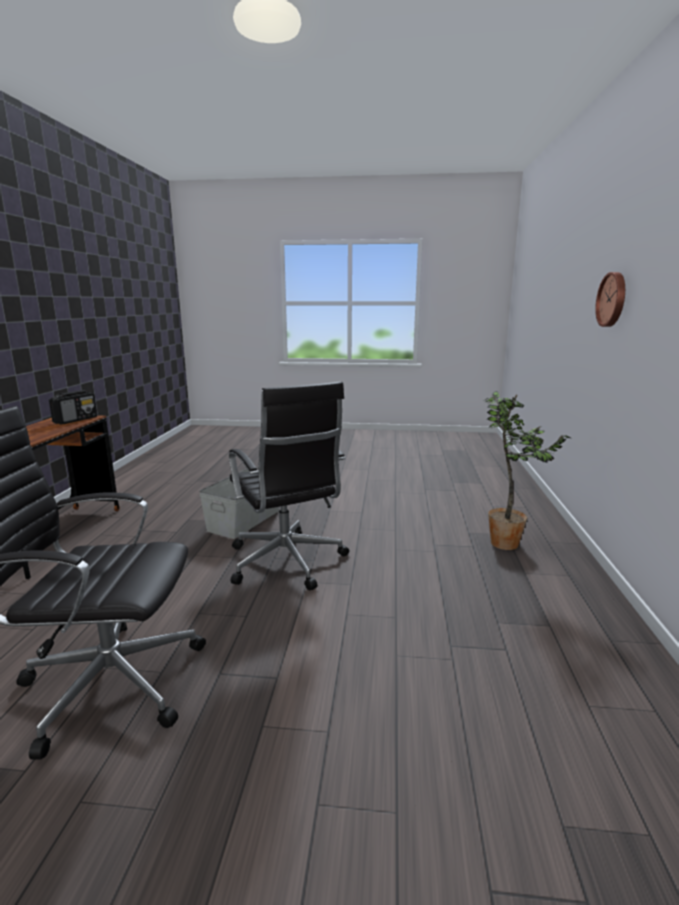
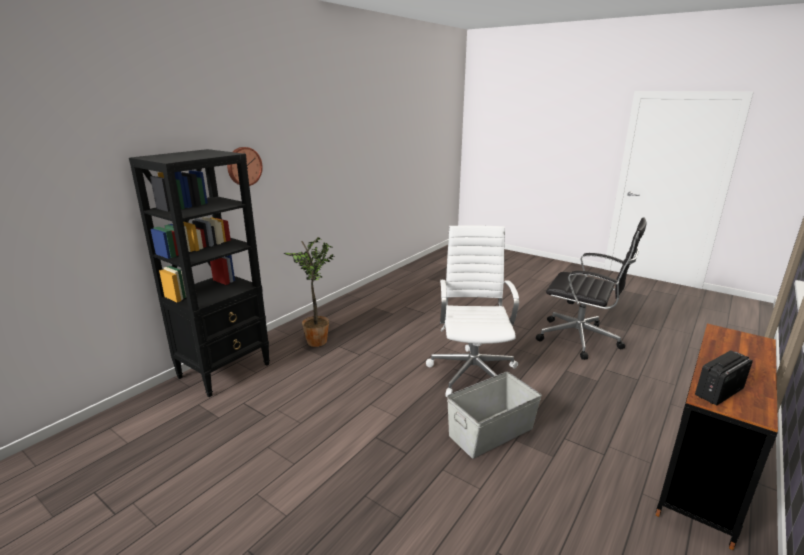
camera: 150 degrees left, 5 degrees up
(287, 562) = (473, 372): black office chair -> white office chair
(518, 500) = (225, 370): none -> black bookcase

